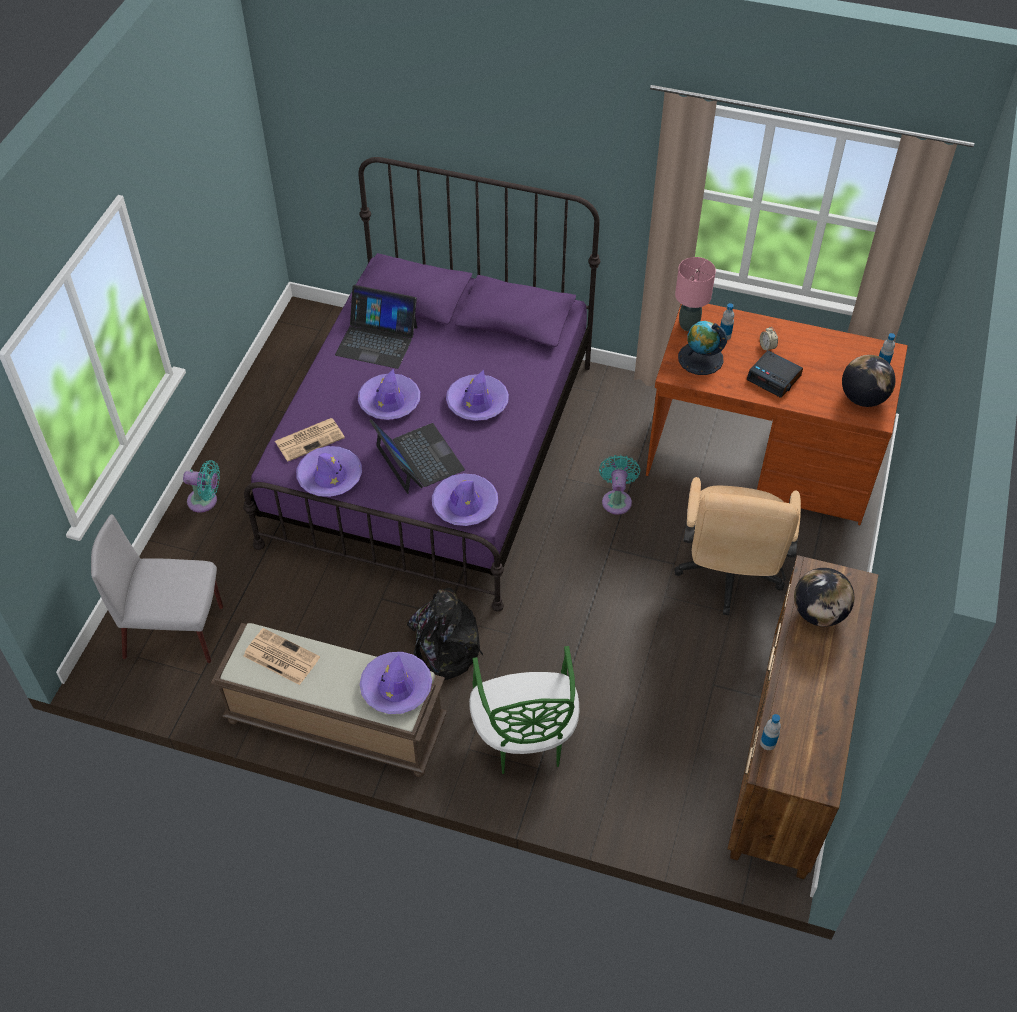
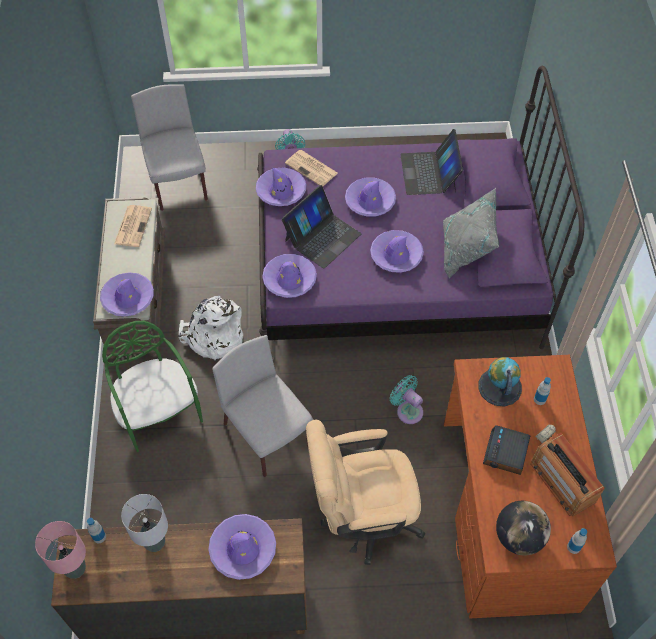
camera: 70 degrees right, 5 degrees up
(441, 653) = (213, 337): black backpack -> white backpack
(499, 345) = (466, 250): none -> grey pillow
(524, 738) = (158, 412): green chair -> green chair turned 90 degrees clockwise
(600, 634) = (267, 436): none -> grey chair
(617, 499) = (407, 410): turquoise fan -> turquoise fan turned 120 degrees counterclockwise
(689, 325) = (536, 367): pink table lamp -> pink table lamp (75, 569)
(789, 690) = (155, 542): none -> grey table lamp
(816, 350) = (562, 482): none -> radio
(818, 613) = (242, 549): globe -> purple hat

